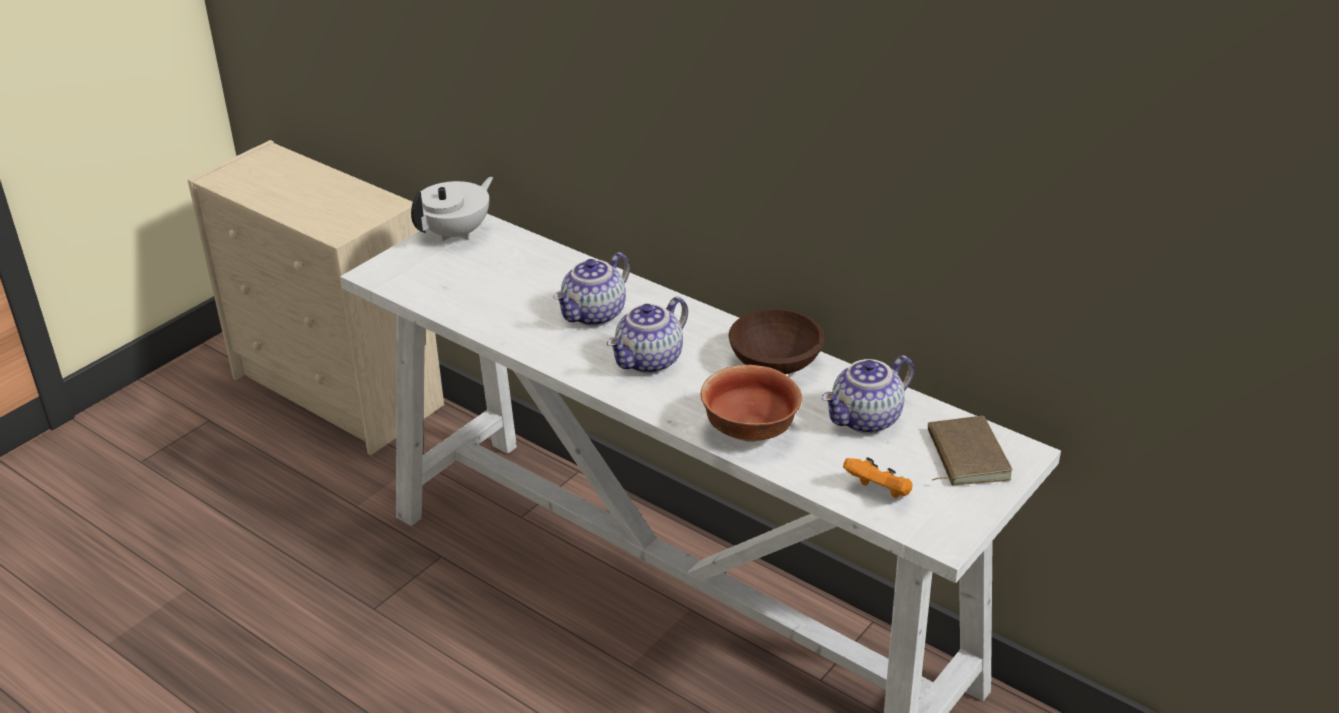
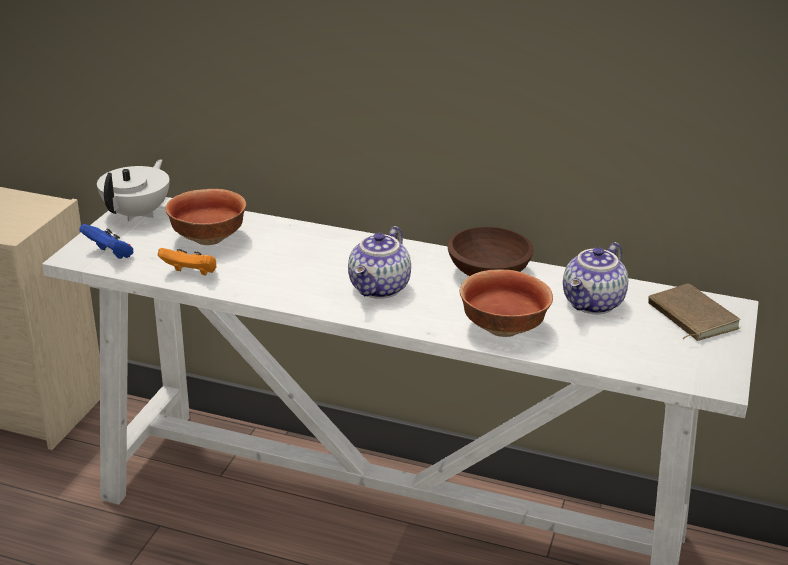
camera: 20 degrees left, 5 degrees down
(406, 277) = (110, 255): none -> blue game controller
(508, 273) = (207, 239): none -> bowl
(595, 315) = (307, 260): teapot -> none
(879, 492) = (643, 357): orange game controller -> orange game controller (191, 274)

